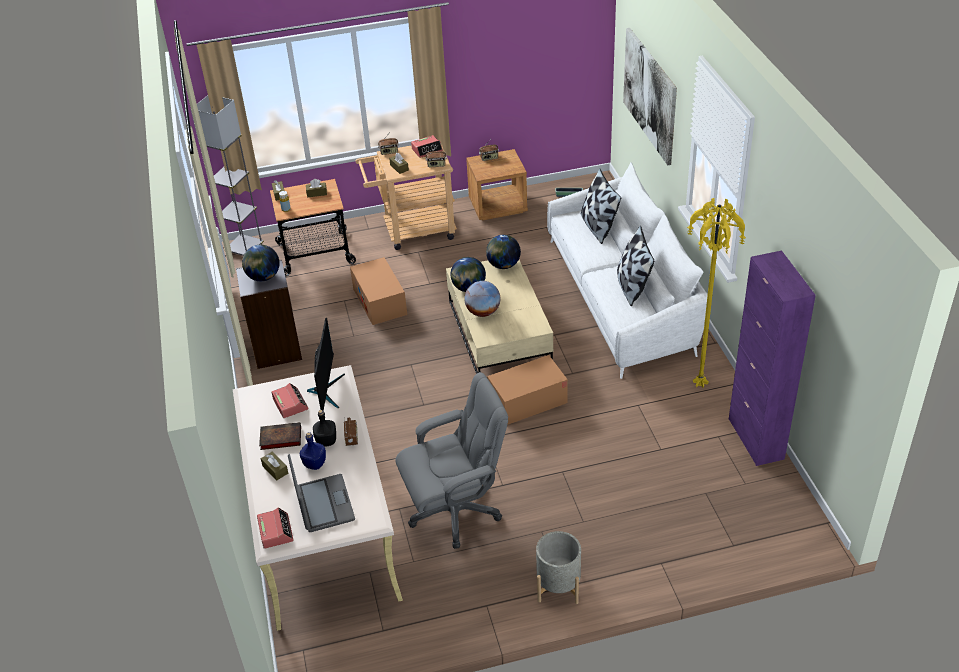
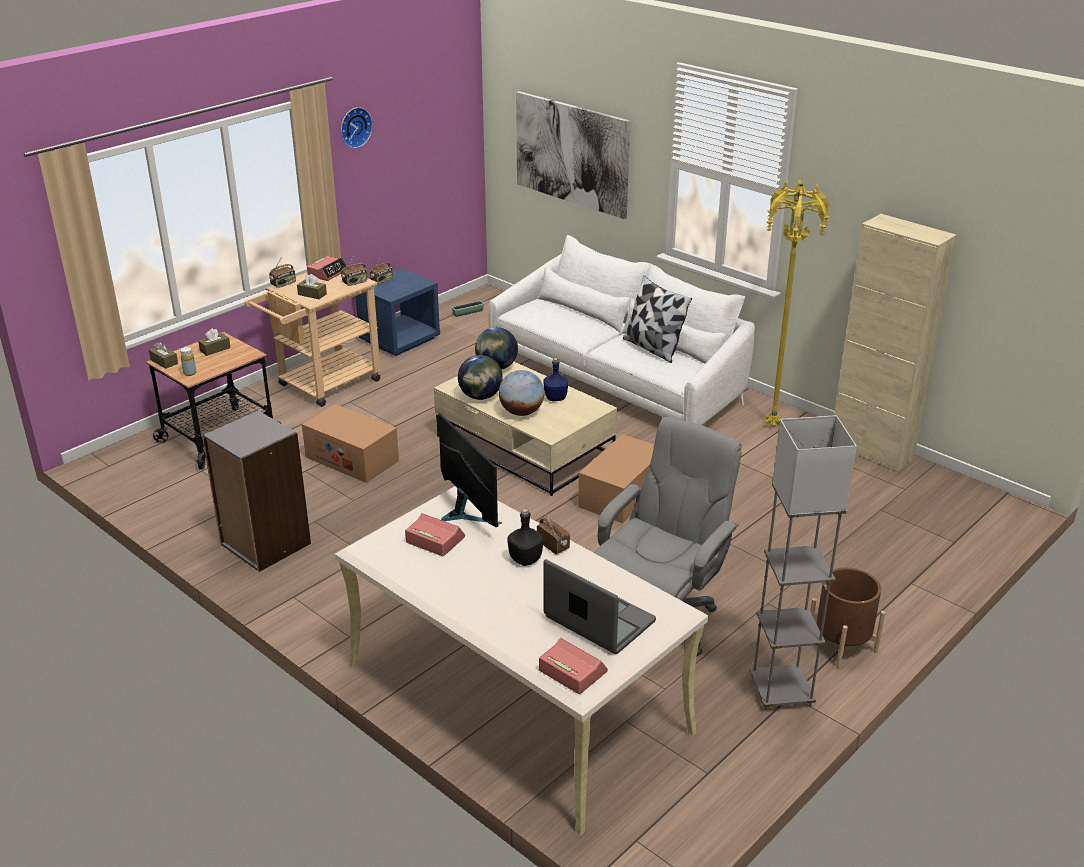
camera: 35 degrees left, 10 degrees down
(245, 249) = (115, 459): grey floor lamp -> grey floor lamp (781, 692)
(263, 277) = (252, 432): globe -> none
(275, 469) = (494, 610): brown tissue box -> none
(279, 438) = (462, 577): book -> none
(315, 463) = (538, 585): blue bottle -> blue bottle (555, 397)
(475, 38) = (354, 127): none -> wall clock
(498, 206) = (400, 339): brown nightstand -> blue nightstand
(558, 586) = (841, 645): grey planter -> brown planter
(598, 227) = (561, 311): pillow -> none
(755, 439) = (871, 451): purple cabinet -> beige cabinet

